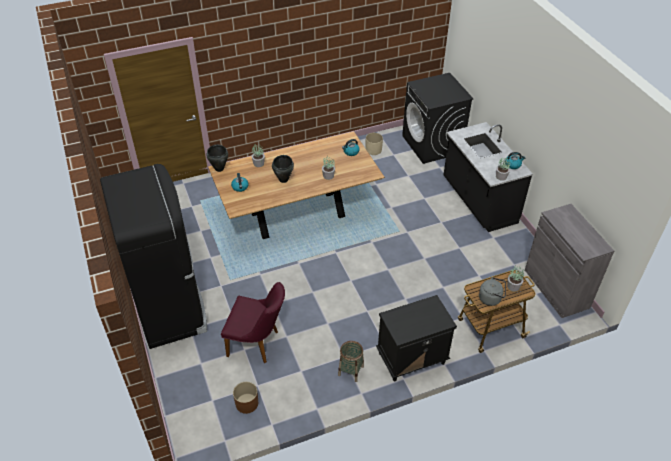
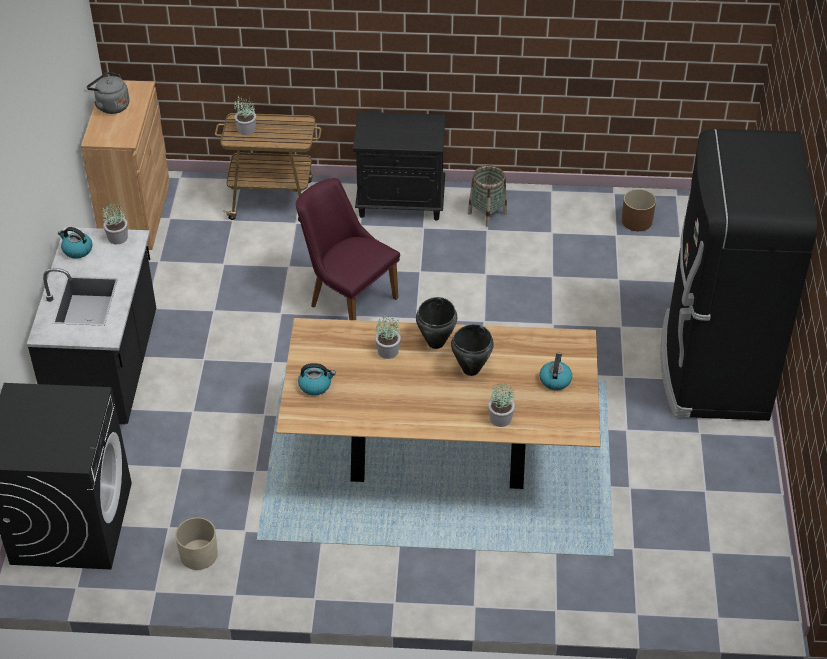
camera: 155 degrees left, 0 degrees up
(219, 169) = (580, 432): black cooking pot -> black cooking pot (436, 342)
(258, 344) = (596, 279): purple chair -> purple chair (347, 299)
(491, 298) = (288, 125): grey kettle -> grey kettle (111, 106)
(556, 288) = (136, 214): grey cabinet -> brown cabinet

